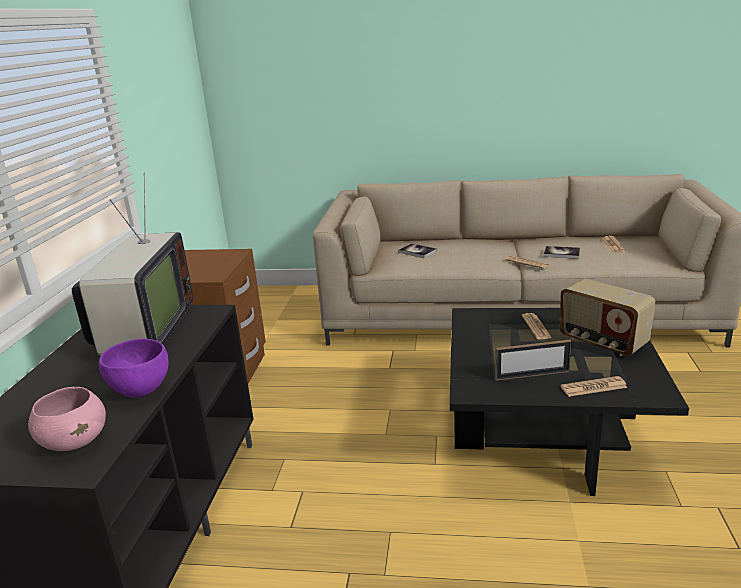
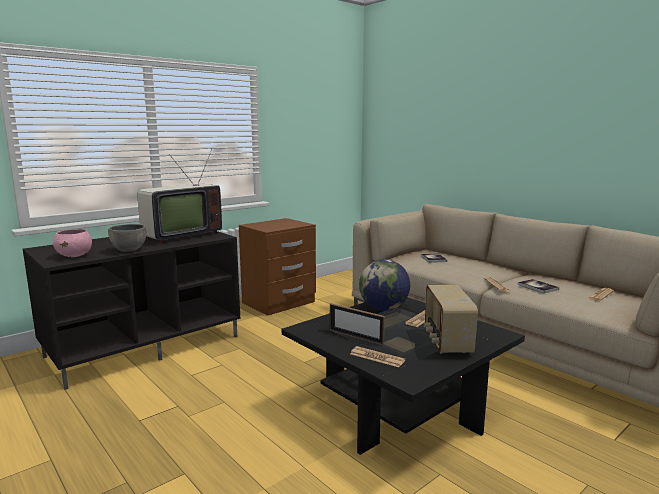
camera: 40 degrees right, 10 degrees down
(141, 390) = (129, 250): purple bowl -> grey bowl
(485, 331) = (384, 309): none -> globe

